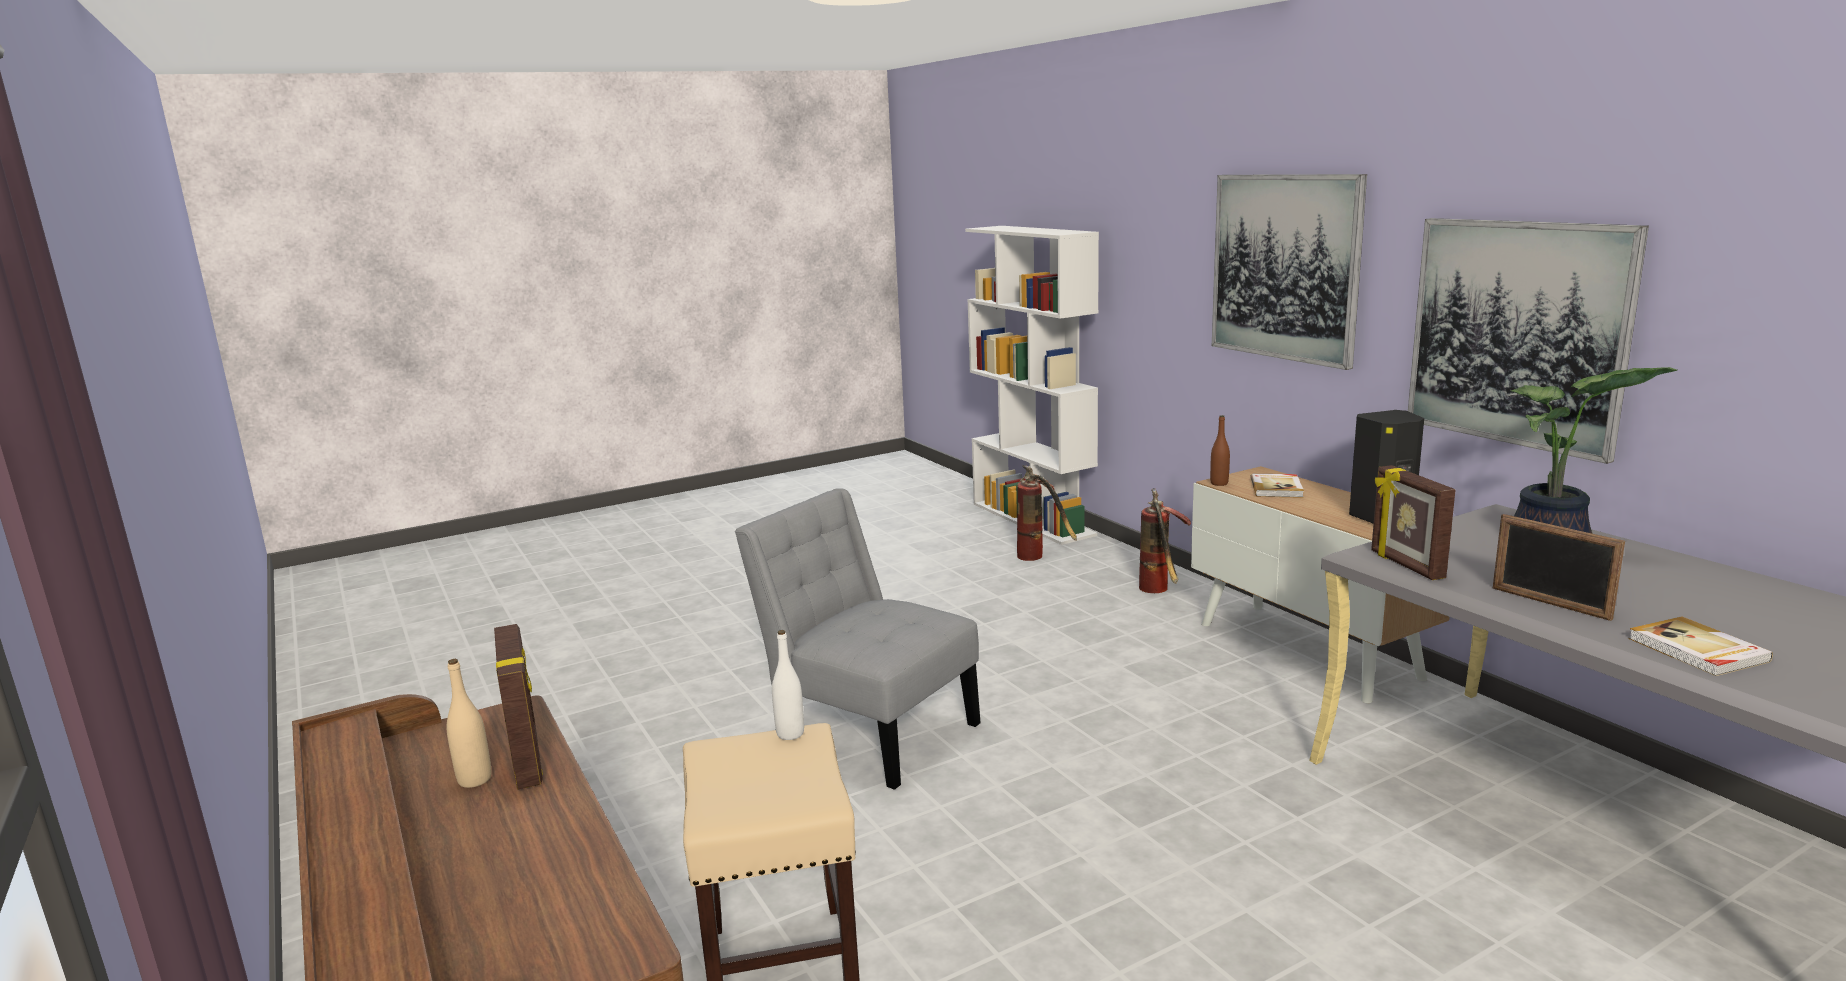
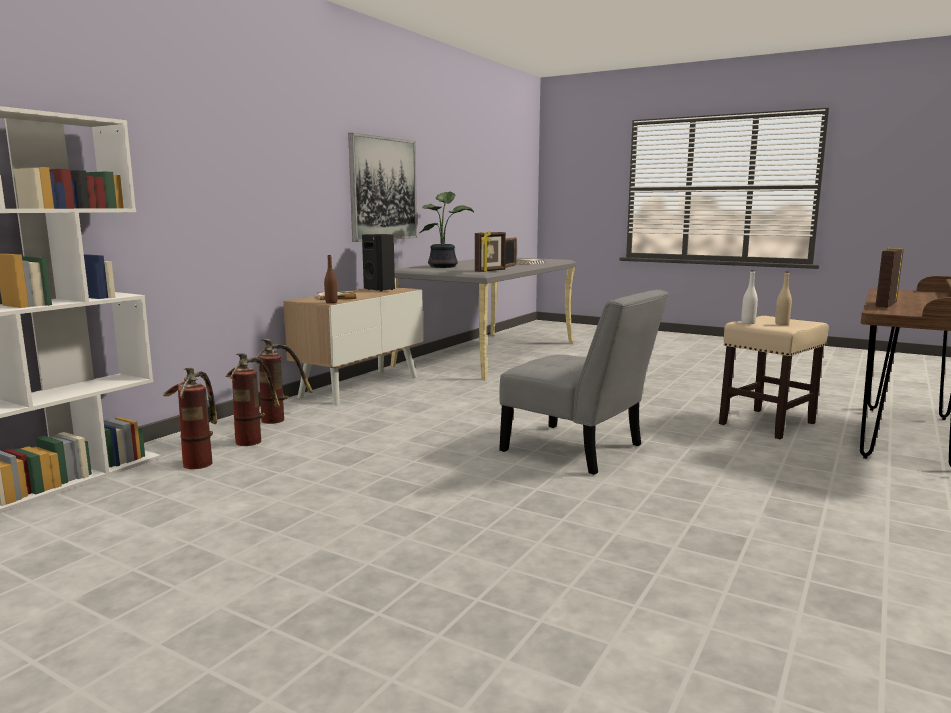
camera: 120 degrees left, 5 degrees down
(475, 779) = (913, 306): beige bottle -> beige bottle (782, 324)
(869, 731) = (578, 450): grey chair -> grey chair turned 60 degrees counterclockwise
(1088, 577) = (253, 438): none -> fire extinguisher
(1285, 267) = (278, 160): picture -> none

